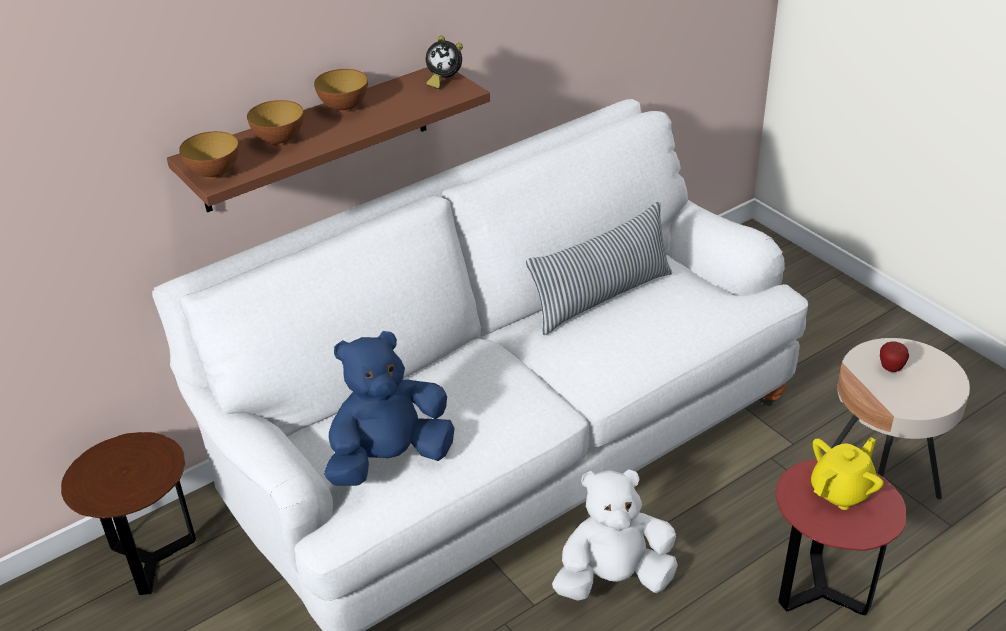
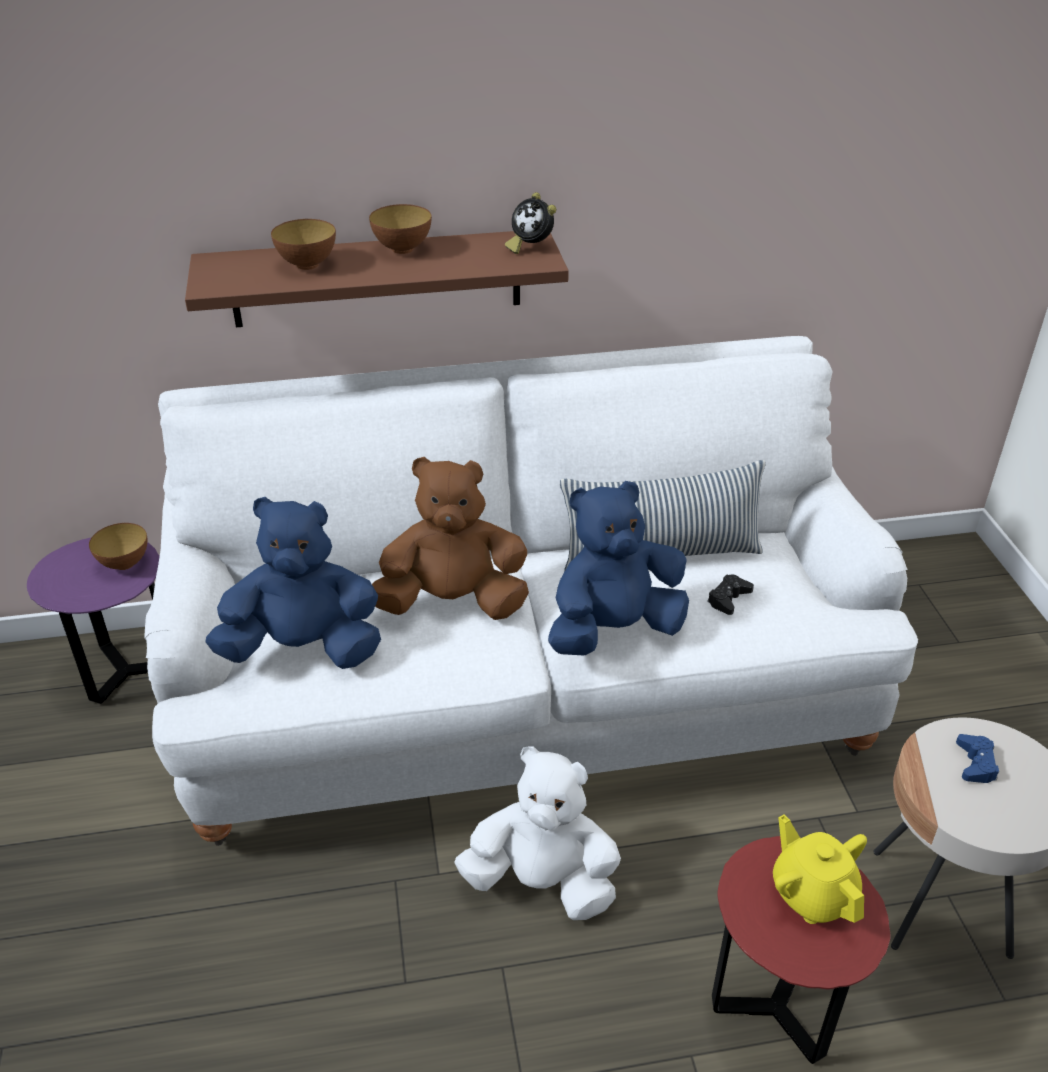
camera: 25 degrees right, 0 degrees up
(152, 560) = (125, 672): brown side table -> purple side table
(214, 174) = (215, 280): bowl -> bowl (124, 564)
(475, 385) = (453, 602): none -> brown plush toy
(610, 363) = (613, 630): none -> blue plush toy
(673, 313) = (728, 599): none -> black game controller
(841, 491) = (812, 894): yellow teapot -> yellow teapot turned 105 degrees counterclockwise
(891, 368) = (975, 763): apple -> blue game controller

